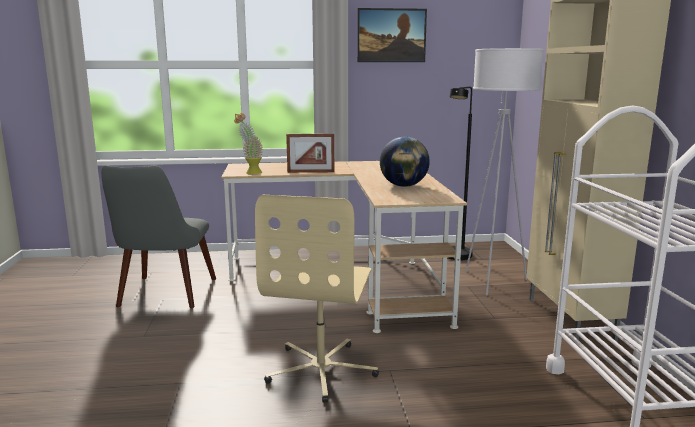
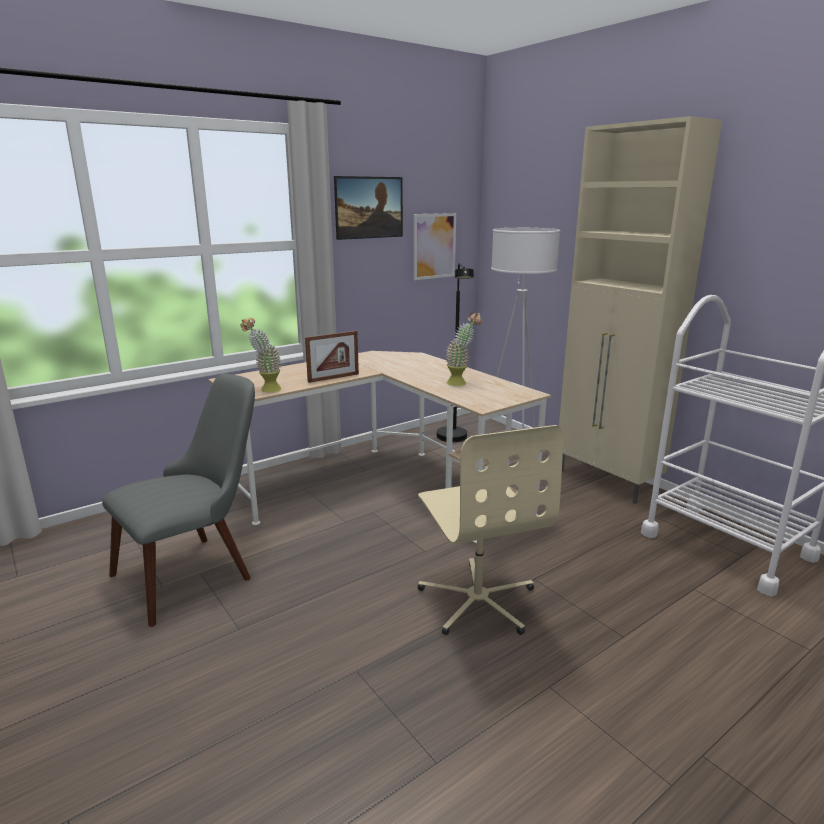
camera: 30 degrees left, 5 degrees up
(163, 297) = (197, 569): grey chair -> grey chair turned 105 degrees counterclockwise
(403, 186) = (461, 383): globe -> potted plant
(461, 73) = (434, 246): none -> picture

